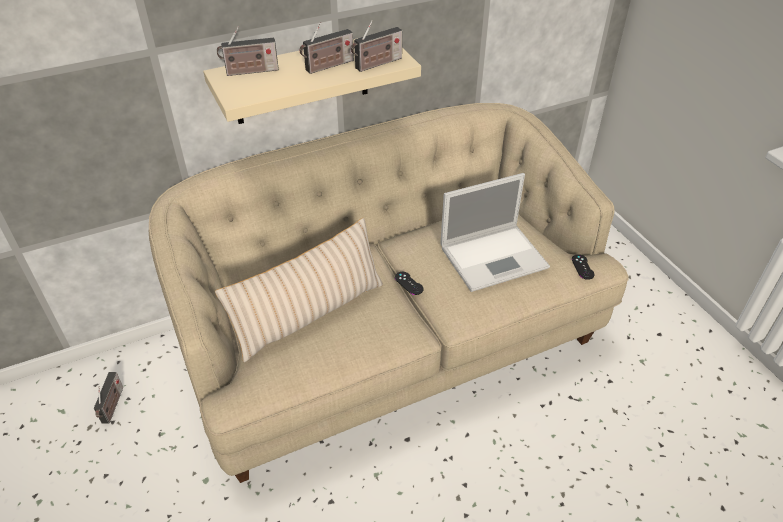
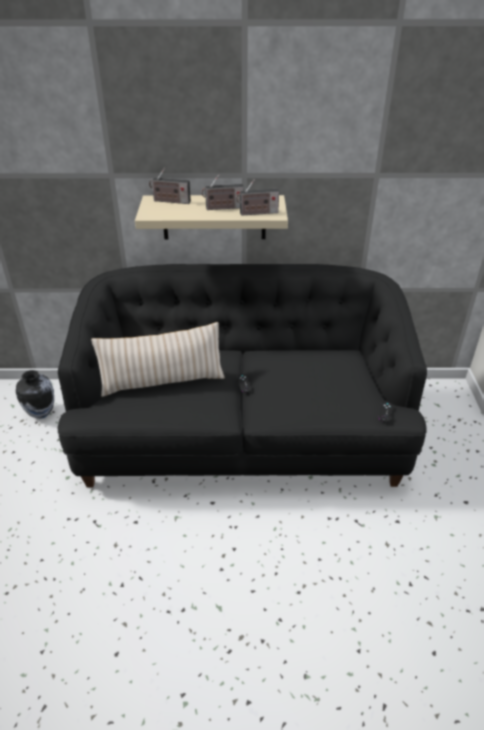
camera: 25 degrees right, 5 degrees down
(112, 407) = (41, 413): radio -> vase
(392, 343) = (242, 436): beige sofa -> black sofa
(495, 256) = (319, 384): laptop -> none

